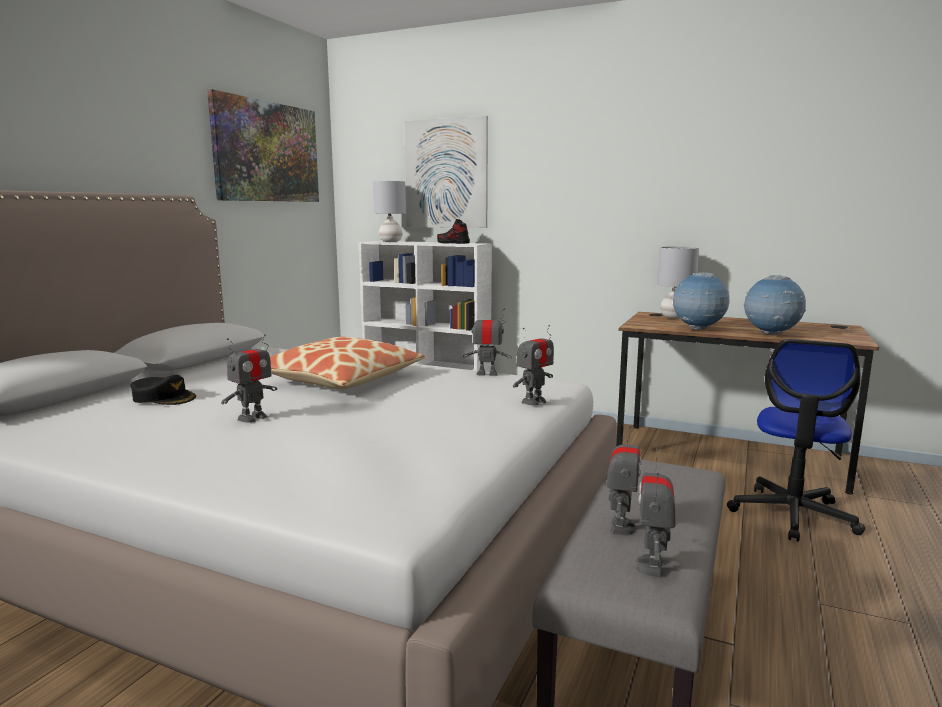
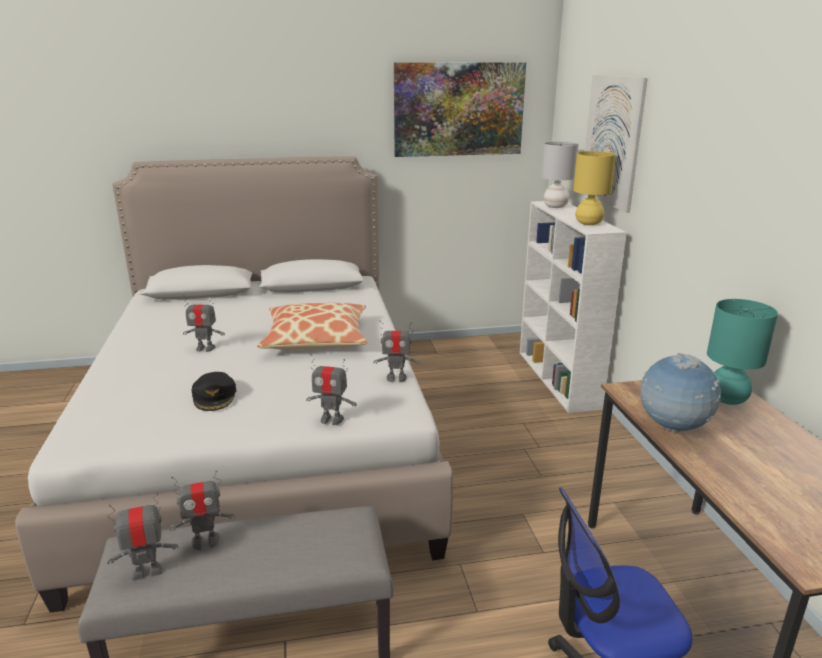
camera: 55 degrees right, 10 degrees up
(164, 398) = (224, 314): black cap -> black cap (215, 396)
(453, 243) = (588, 223): shoe -> yellow table lamp
(487, 374) = (396, 378): toy robot -> toy robot turned 120 degrees clockwise
(673, 317) = (727, 399): grey table lamp -> turquoise table lamp
(771, 335) = (730, 483): globe -> none

